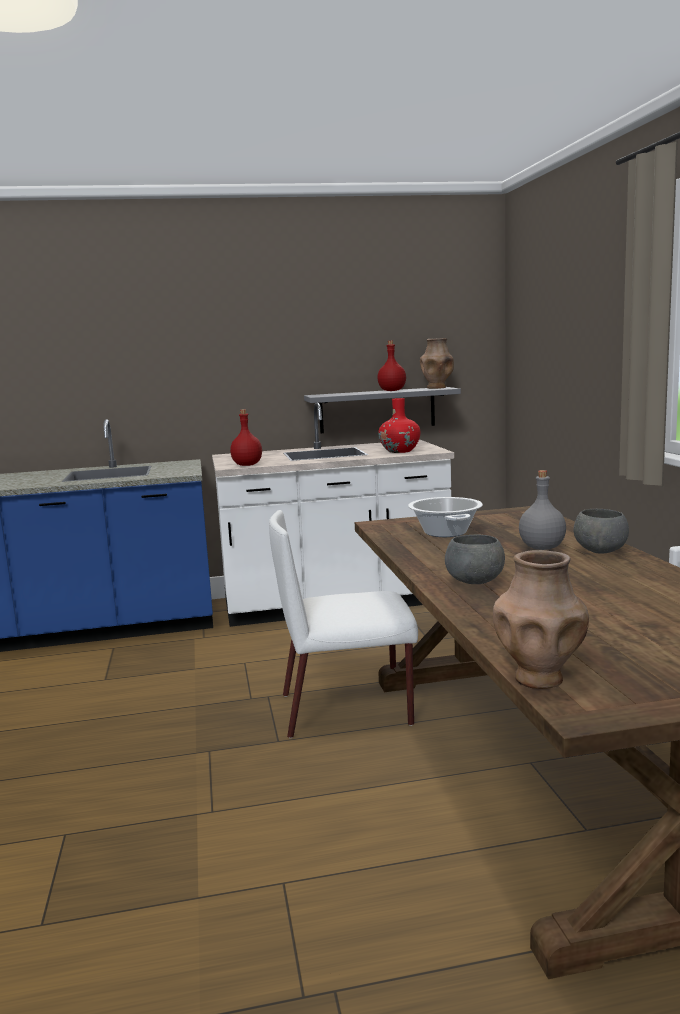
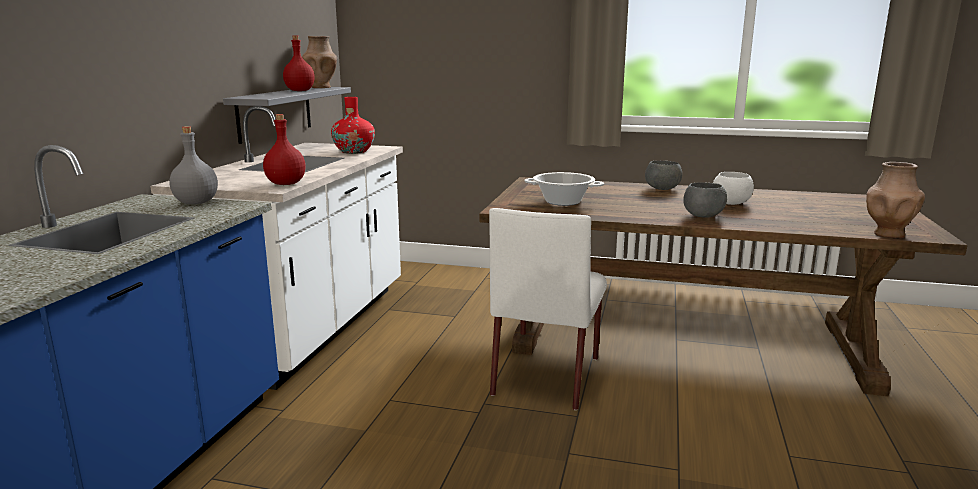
camera: 65 degrees left, 5 degrees up
(541, 548) = (637, 195): grey bottle -> grey bottle (195, 203)
(579, 585) = (730, 203): none -> white bowl

